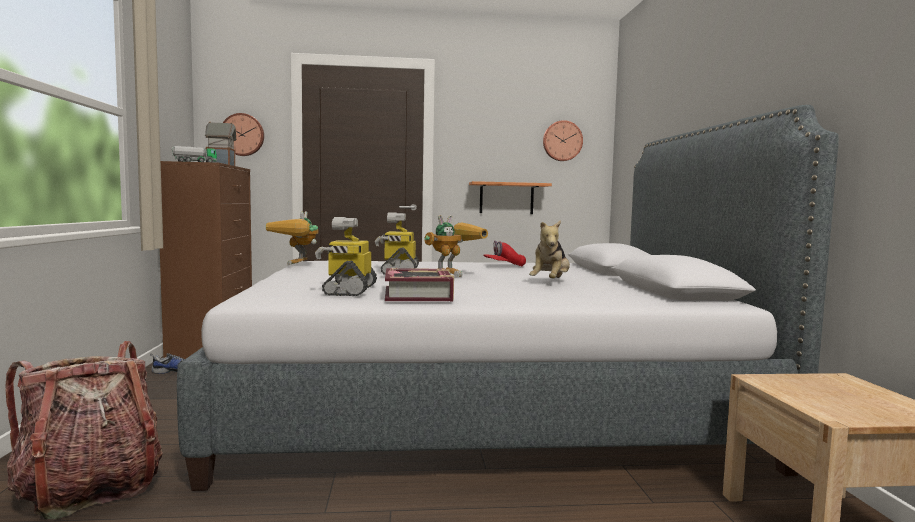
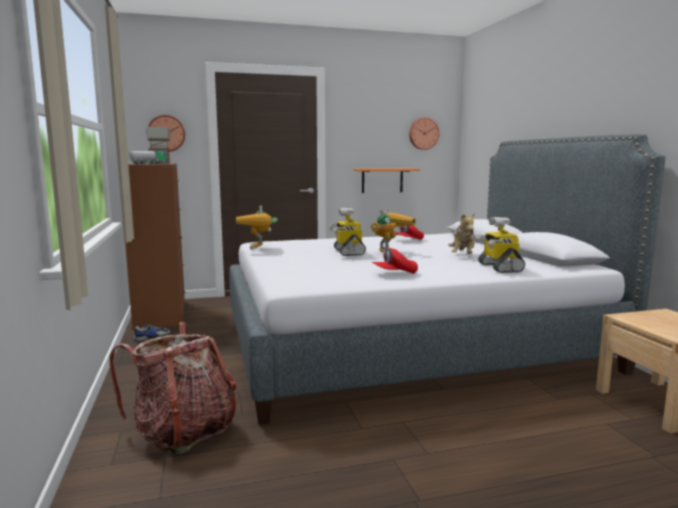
camera: 10 degrees left, 5 degrees up
(349, 290) = (341, 273): toy robot -> toy robot (499, 267)
(418, 294) = (394, 273): book -> red cap

